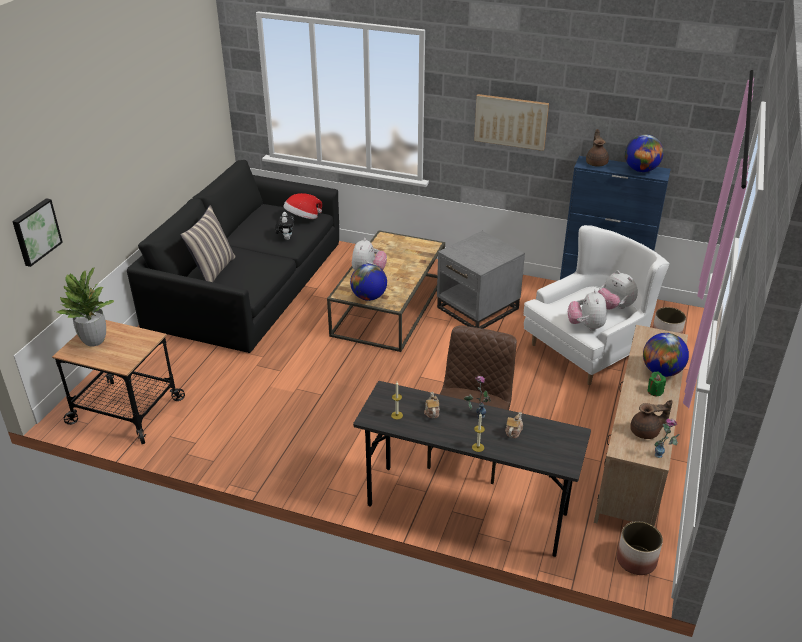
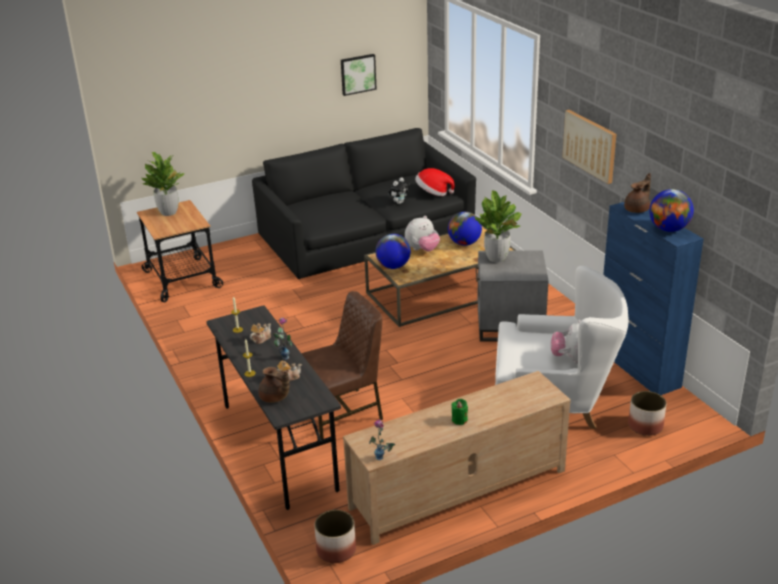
camera: 45 degrees right, 5 degrees down
(35, 231) = (160, 118): picture -> picture (357, 74)
(213, 270) = (316, 204): pillow -> none
(462, 251) = (497, 258): none -> potted plant
(585, 326) = (518, 360): plush toy -> none
(646, 432) = (399, 440): brown teapot -> brown teapot (274, 398)
(661, 371) = (492, 411): globe -> globe (464, 243)

